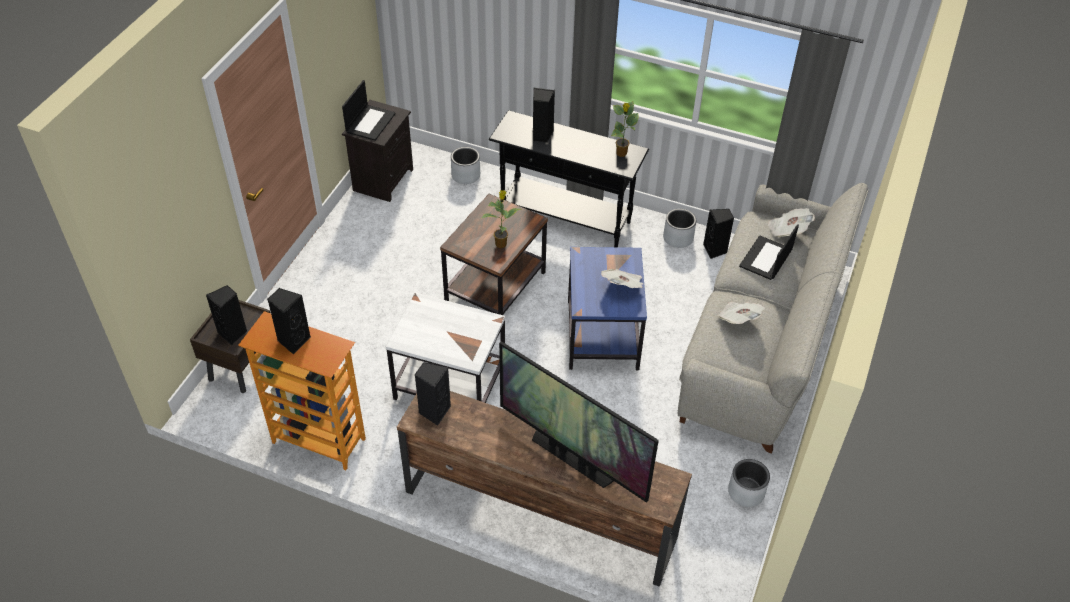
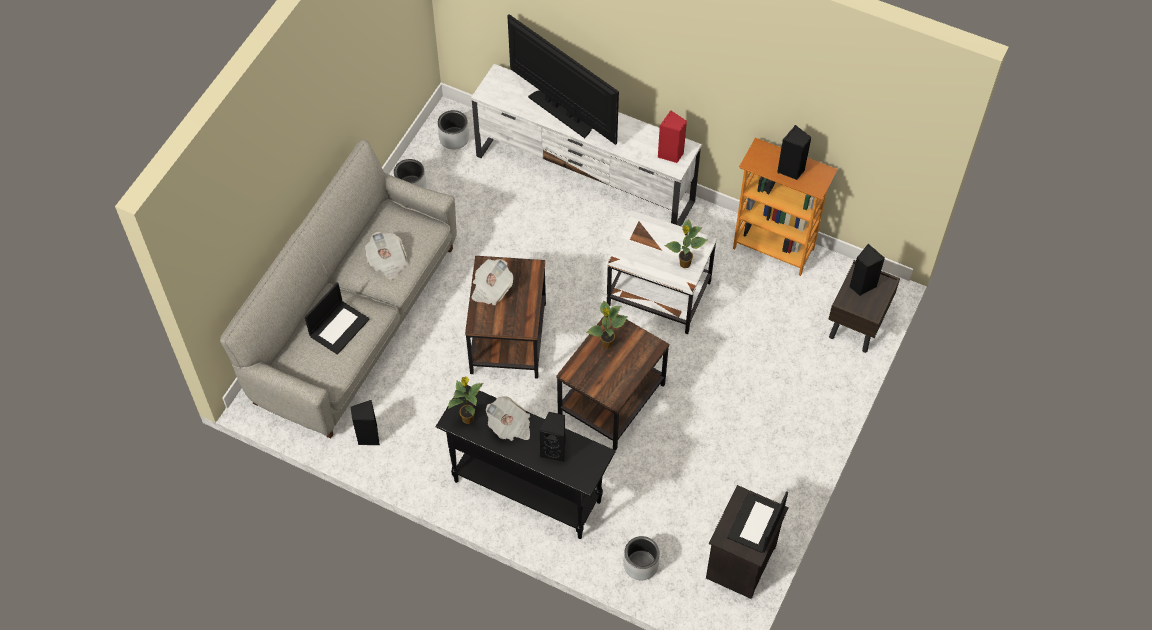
camera: 175 degrees left, 10 degrees up
(422, 318) = (684, 264): none -> potted plant
(434, 411) = (671, 154): black speaker -> red speaker
(539, 513) = (585, 179): brown tv stand -> white tv stand
(603, 336) = (507, 338): blue side table -> brown side table
(678, 238) = (405, 456): grey planter -> grey planter (454, 138)
(787, 230) = (304, 362): newspaper -> newspaper (510, 426)

